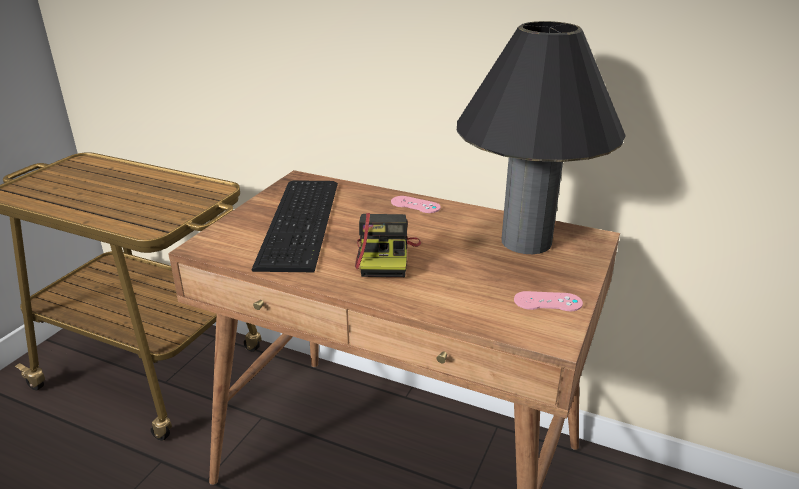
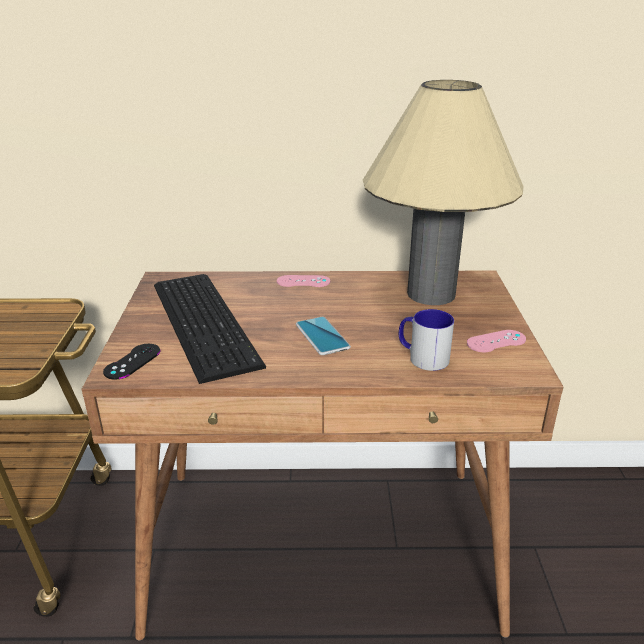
camera: 25 degrees left, 0 degrees up
(220, 241) = (132, 361): none -> black game controller
(386, 257) = (322, 336): camera -> phone
(459, 298) = (422, 357): none -> mug
(526, 241) = (431, 294): black table lamp -> beige table lamp

